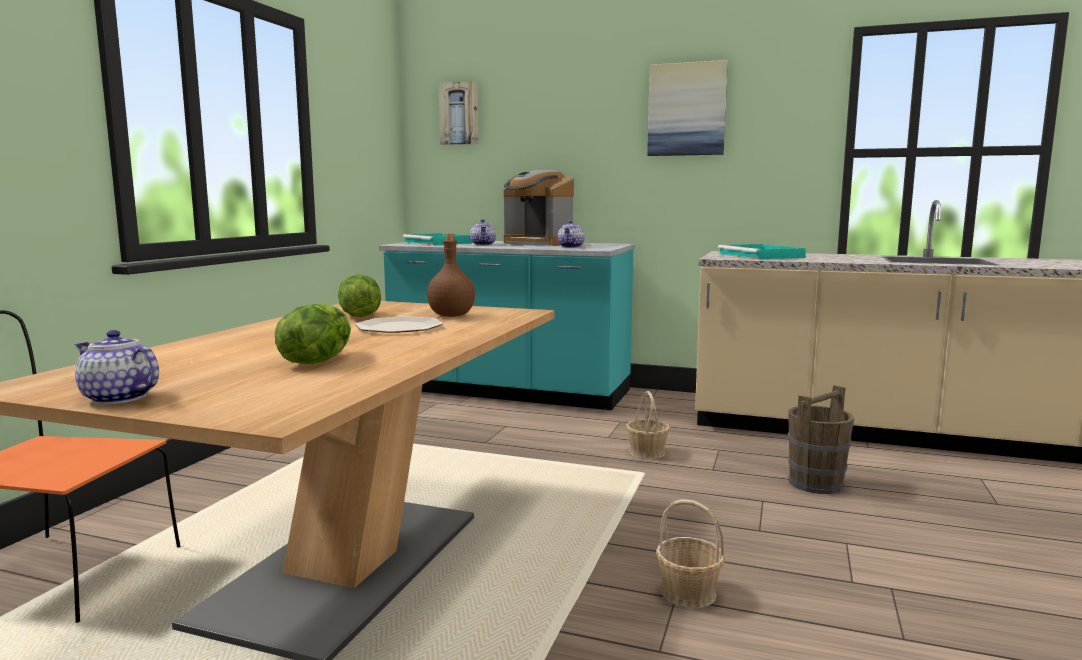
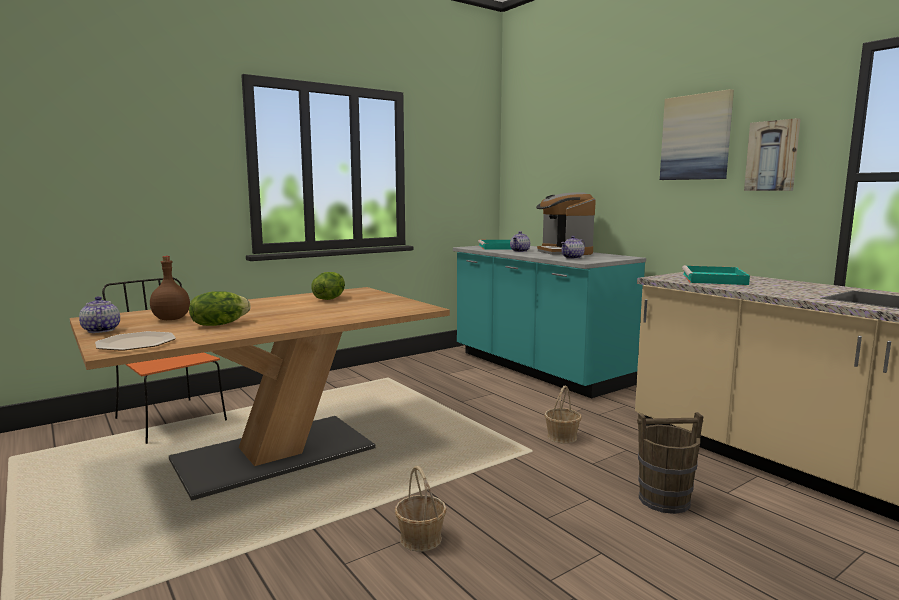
camera: 35 degrees right, 0 degrees up
(399, 327) = (320, 310): plate -> plate (135, 343)
(452, 316) = (374, 305): brown bottle -> brown bottle (171, 319)
(459, 114) = (533, 147): picture -> picture (772, 156)

